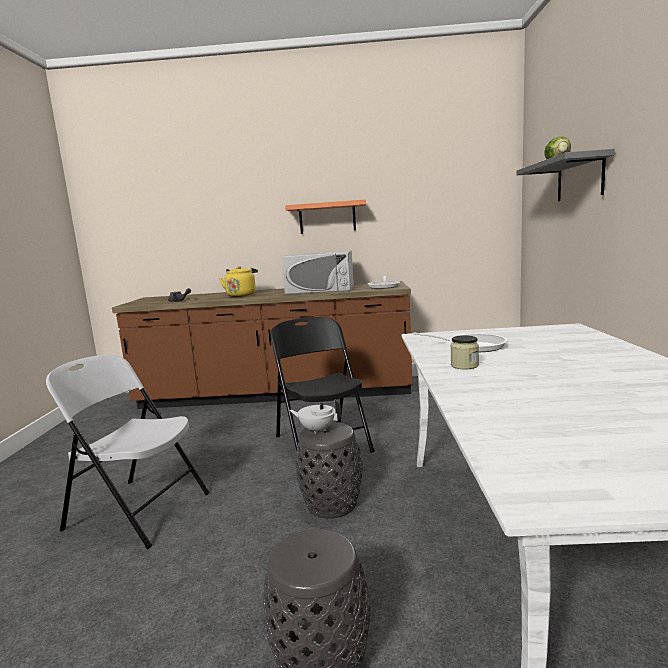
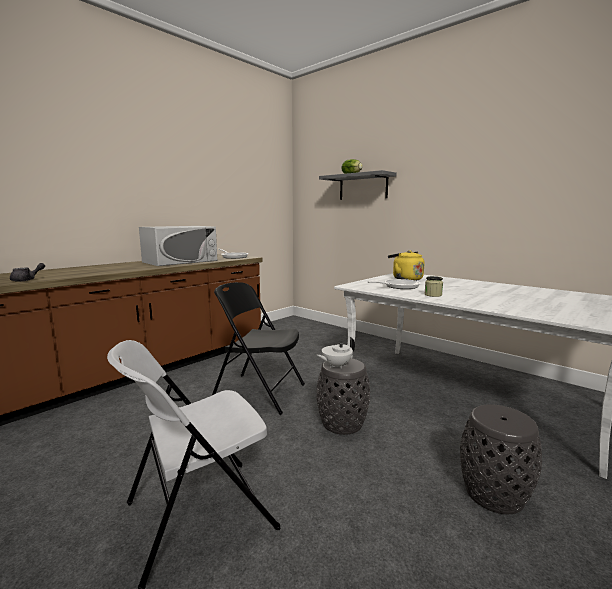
camera: 50 degrees left, 0 degrees up
(241, 295) = (102, 269): yellow kettle -> yellow kettle (405, 279)
(327, 218) = (165, 194): shelf -> none

